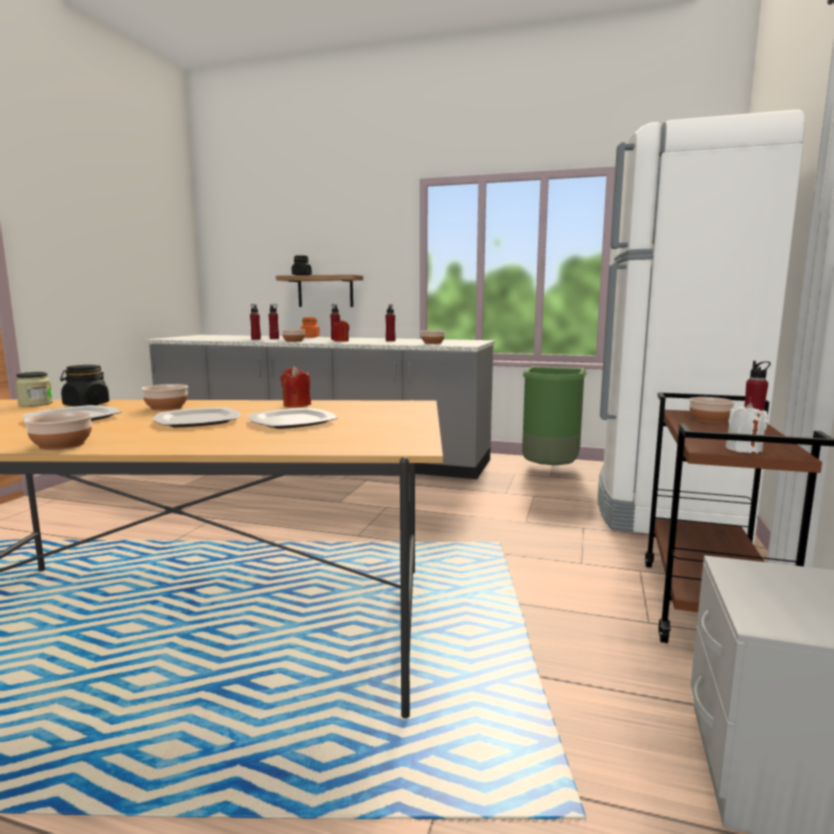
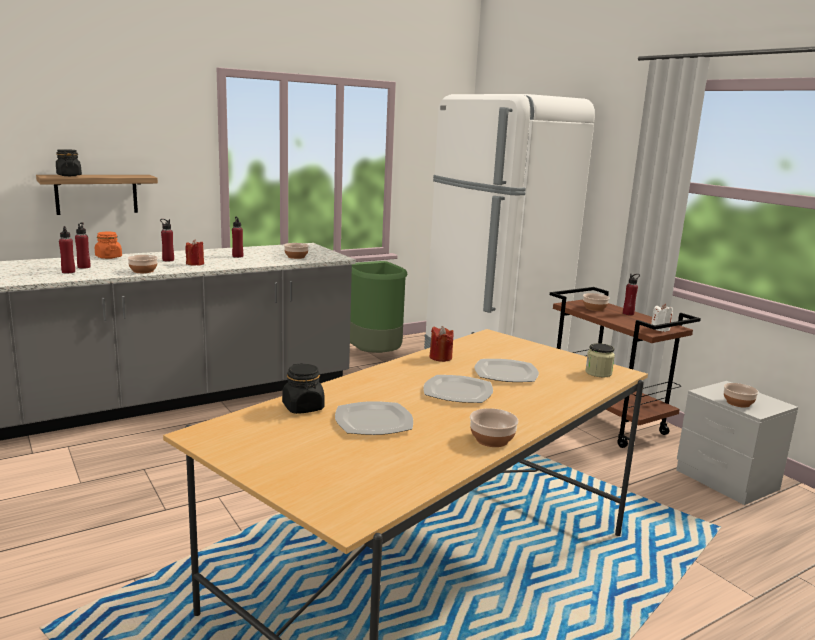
camera: 50 degrees left, 5 degrees up
(35, 404) = (251, 422): jar -> jar (598, 373)
(167, 408) = (377, 388): bowl -> bowl (738, 403)

